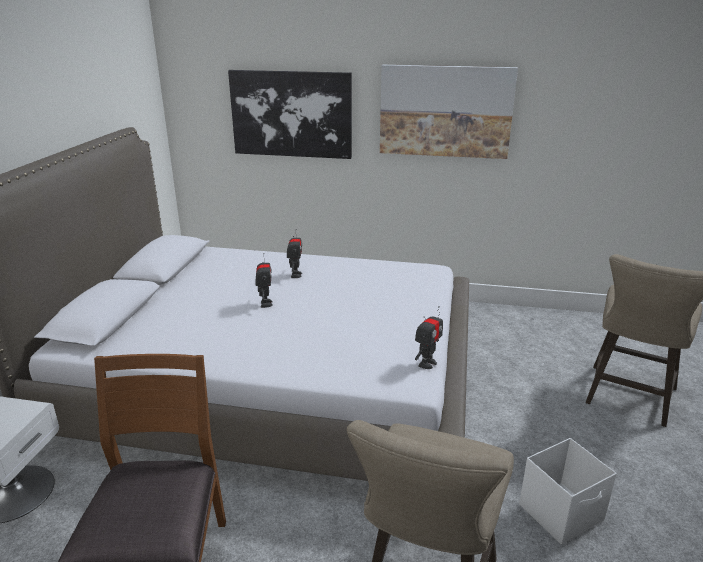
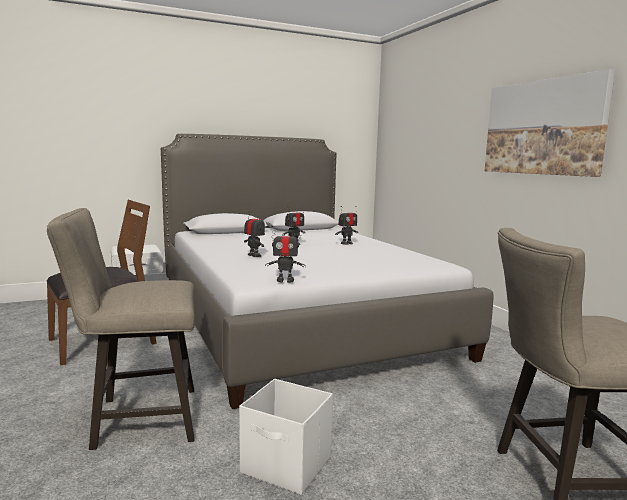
camera: 55 degrees right, 15 degrees down
(291, 114) = (436, 140): picture -> none
(299, 346) = (254, 255): none -> toy robot

